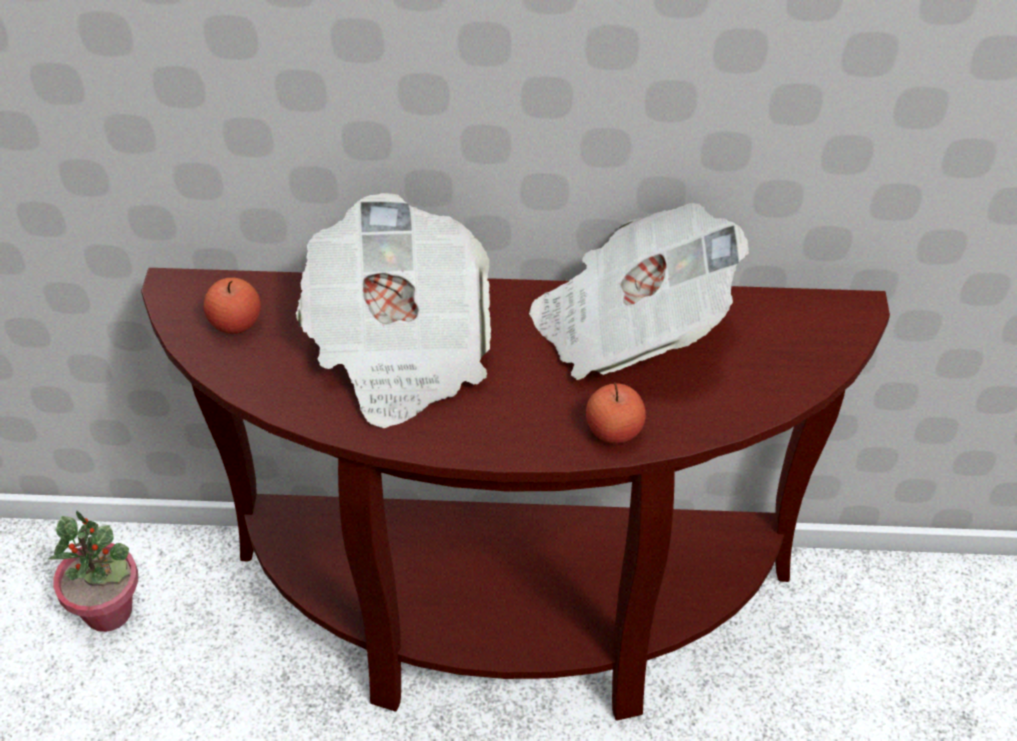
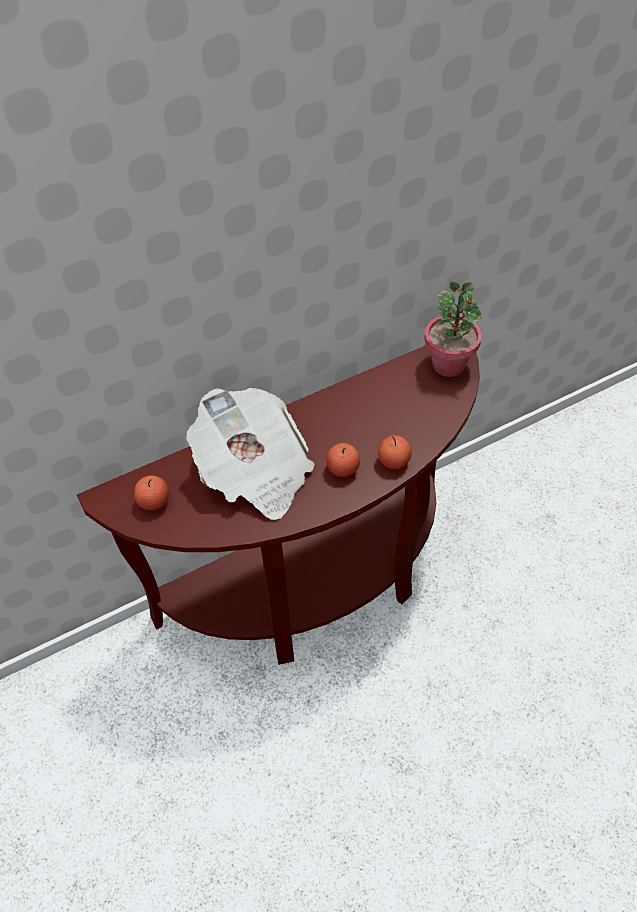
camera: 30 degrees left, 5 degrees up
(109, 611) = (101, 697): potted plant -> potted plant (448, 364)
(528, 405) = (343, 469): none -> apple
(630, 328) = (361, 404): newspaper -> none

